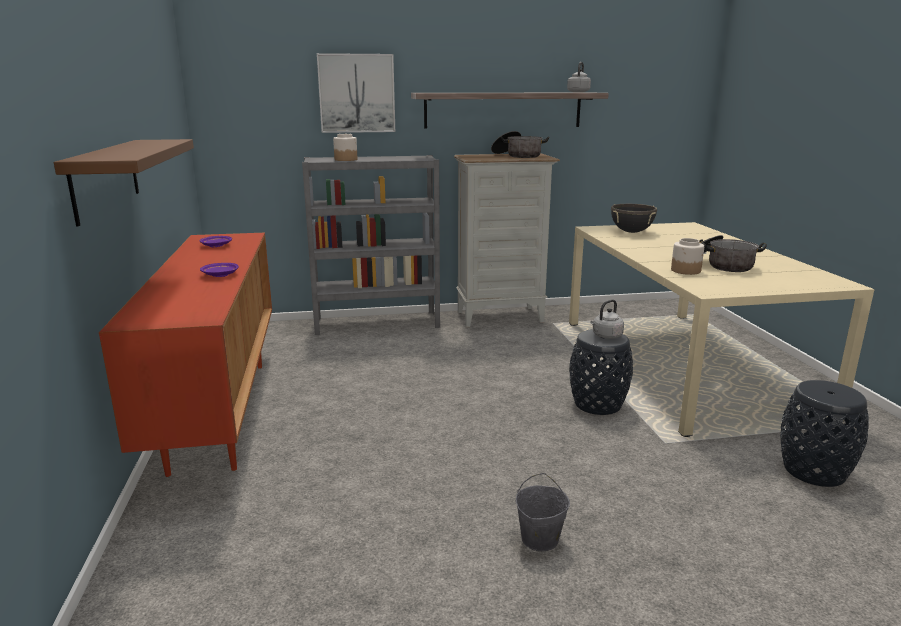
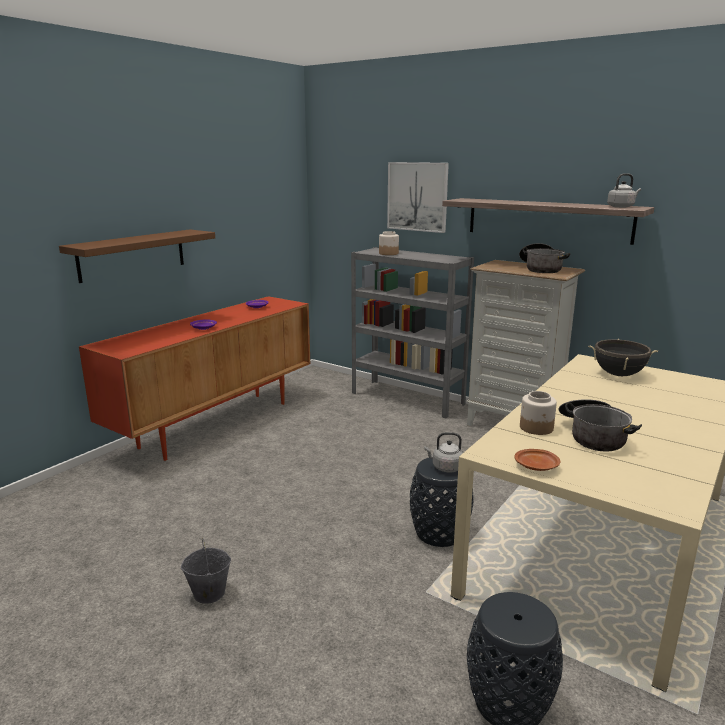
camera: 45 degrees right, 0 degrees up
(748, 289) = (537, 466): none -> brown plate

